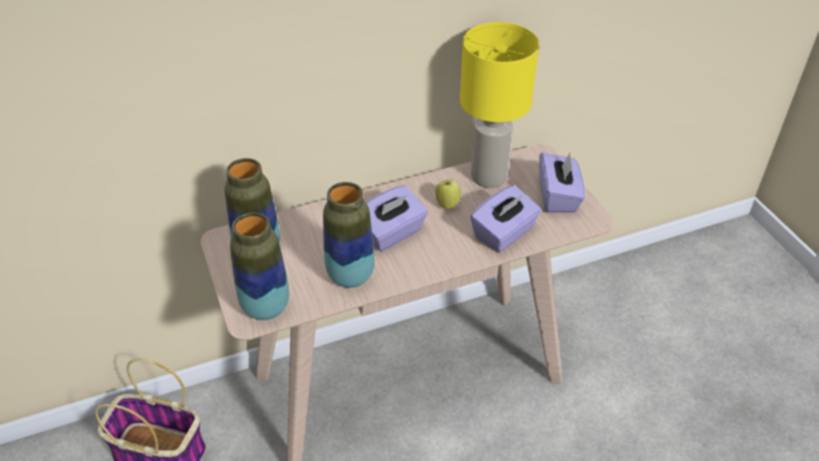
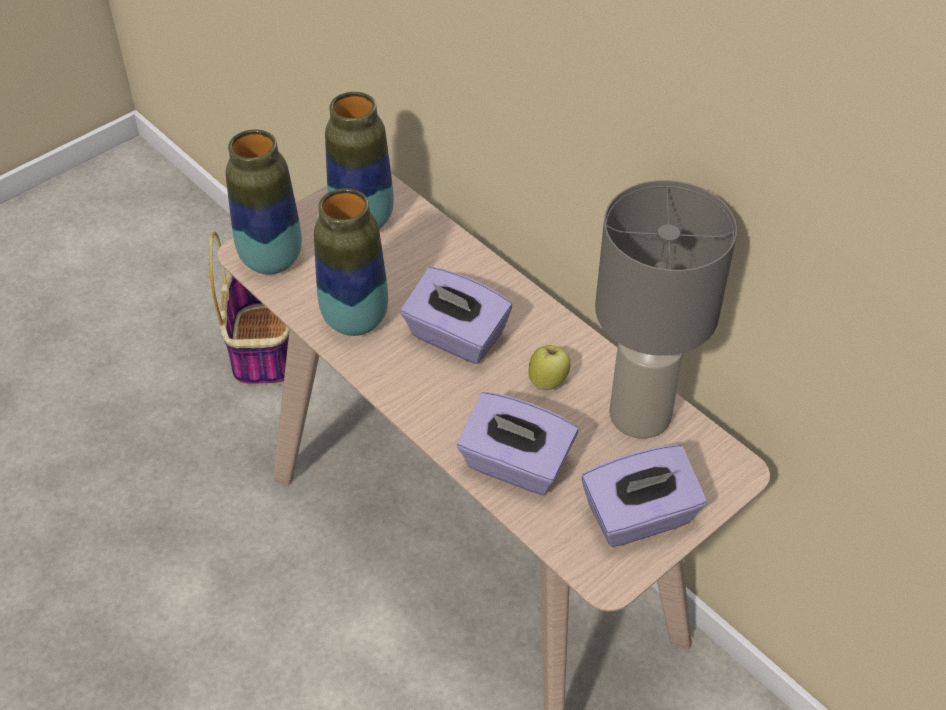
camera: 70 degrees right, 5 degrees up
(490, 176) = (641, 416): yellow table lamp -> grey table lamp

